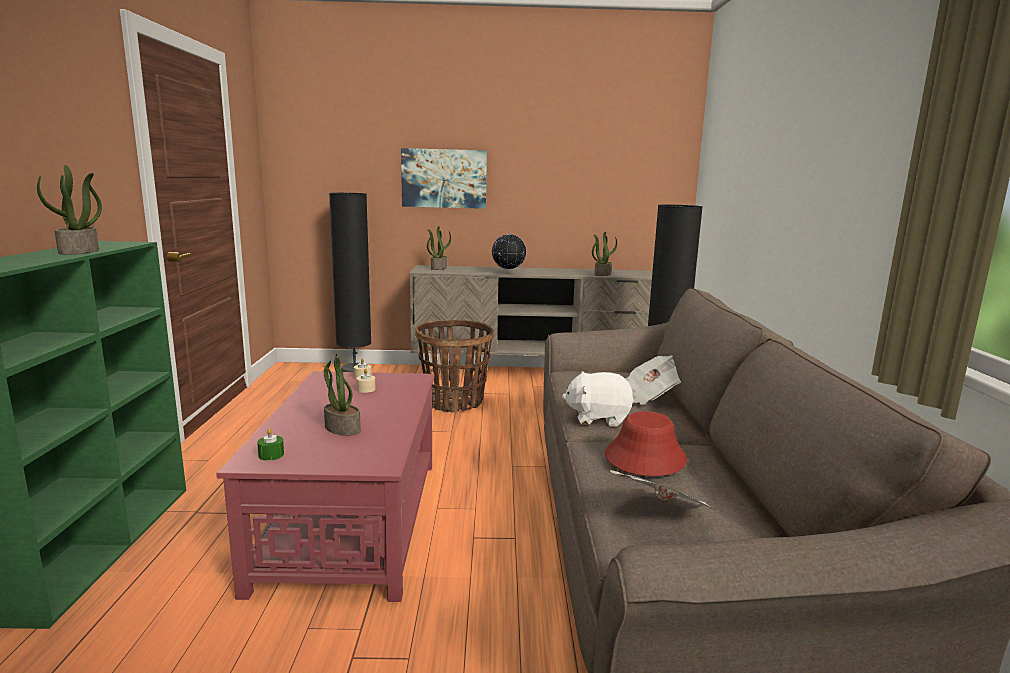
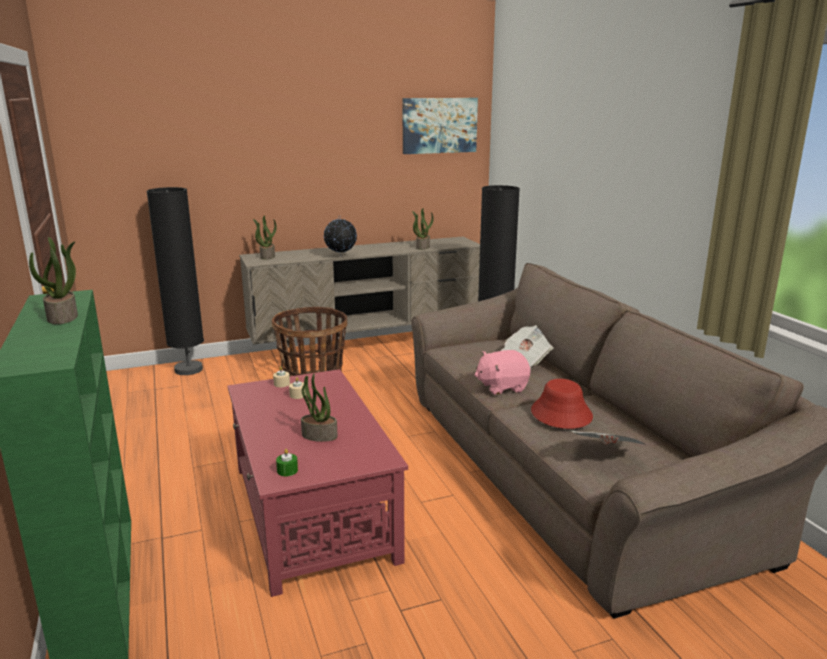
camera: 20 degrees left, 5 degrees up
(444, 178) = (260, 165): picture -> picture (439, 125)
(598, 418) = (501, 387): white plush toy -> pink plush toy

